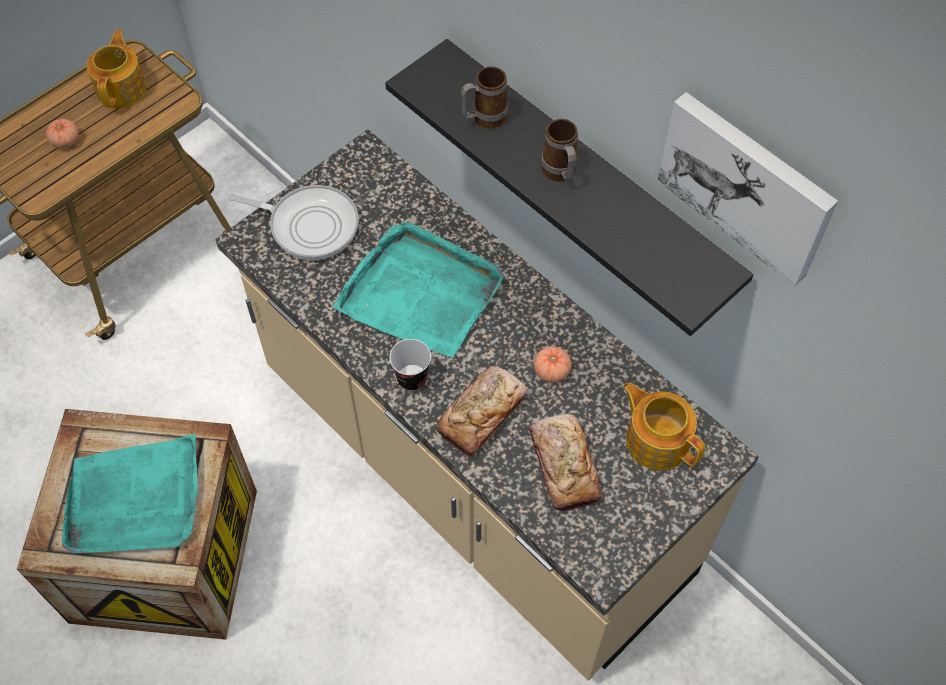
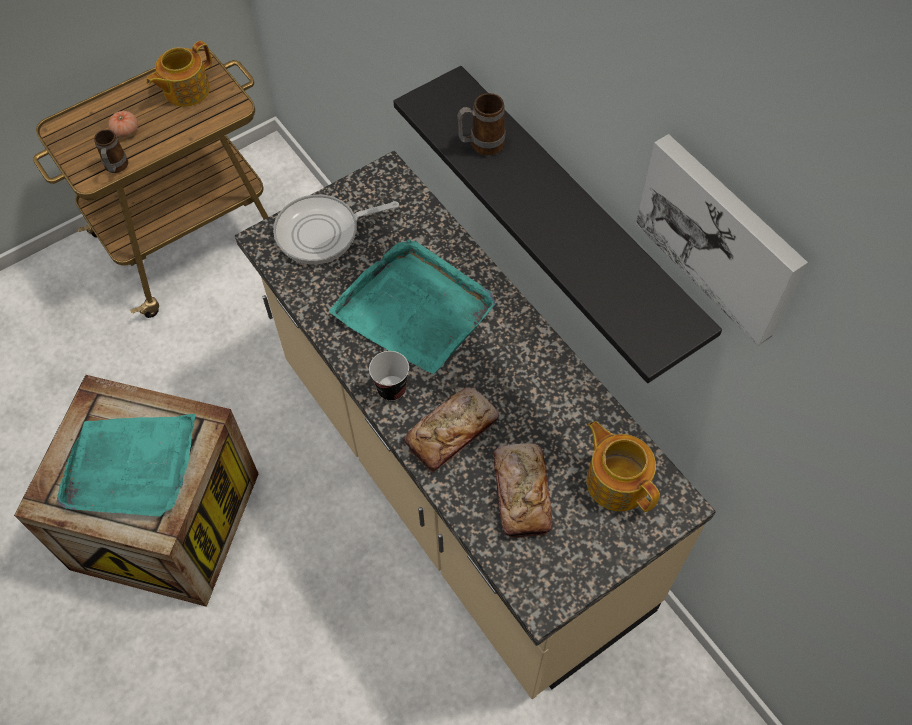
camera: 10 degrees right, 0 degrees up
(122, 88) = (185, 90): teapot -> teapot turned 150 degrees counterclockwise
(309, 225) = (323, 232): frying pan -> frying pan turned 135 degrees clockwise
(551, 371) = (526, 399): tomato -> none
(560, 174) = (545, 207): mug -> mug (116, 168)

